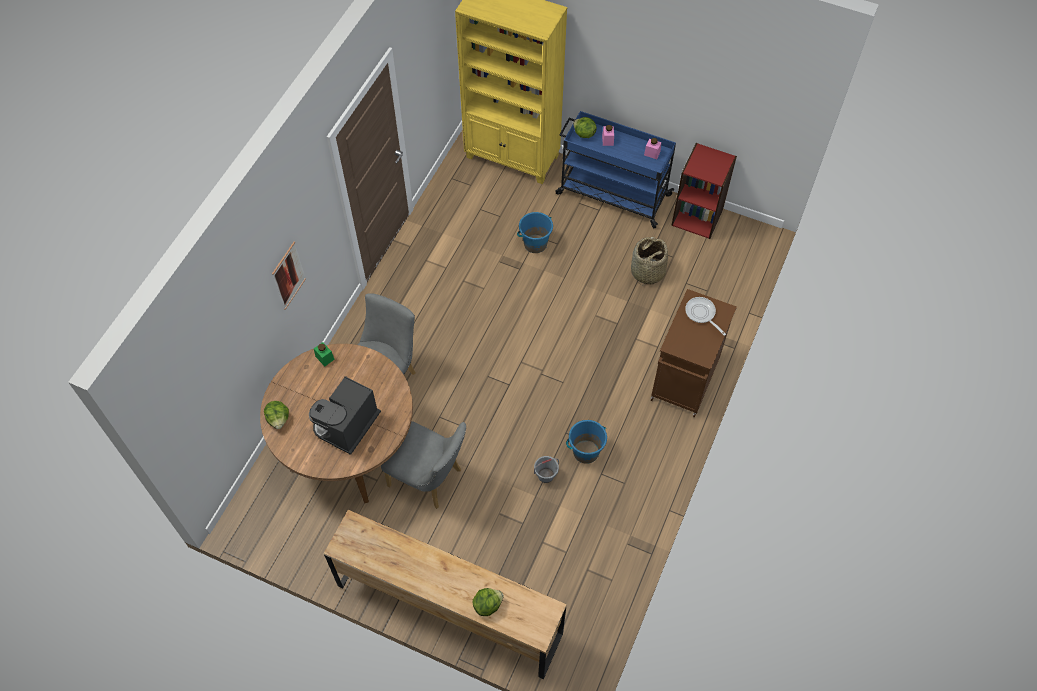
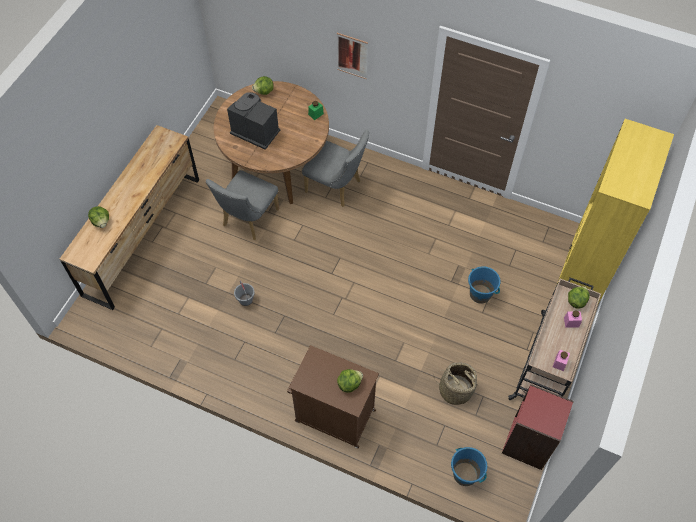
camera: 90 degrees right, 0 degrees up
(585, 451) = (265, 330): blue bucket -> blue bucket (465, 474)
(612, 194) = (548, 362): blue cart -> beige cart
(701, 314) = (349, 384): frying pan -> lettuce

